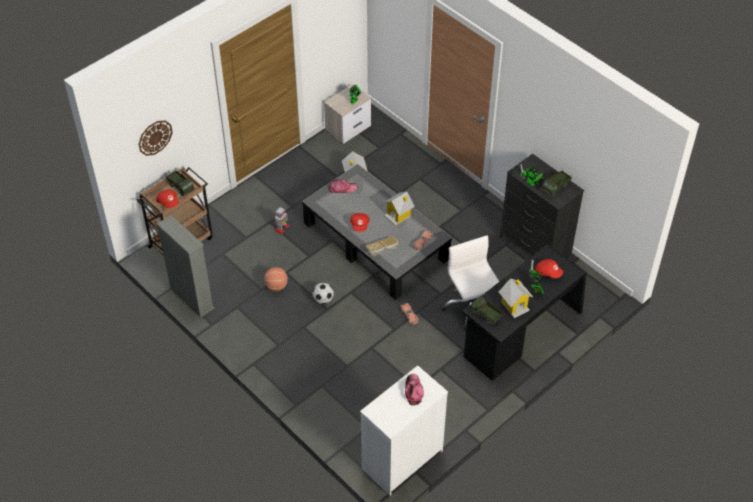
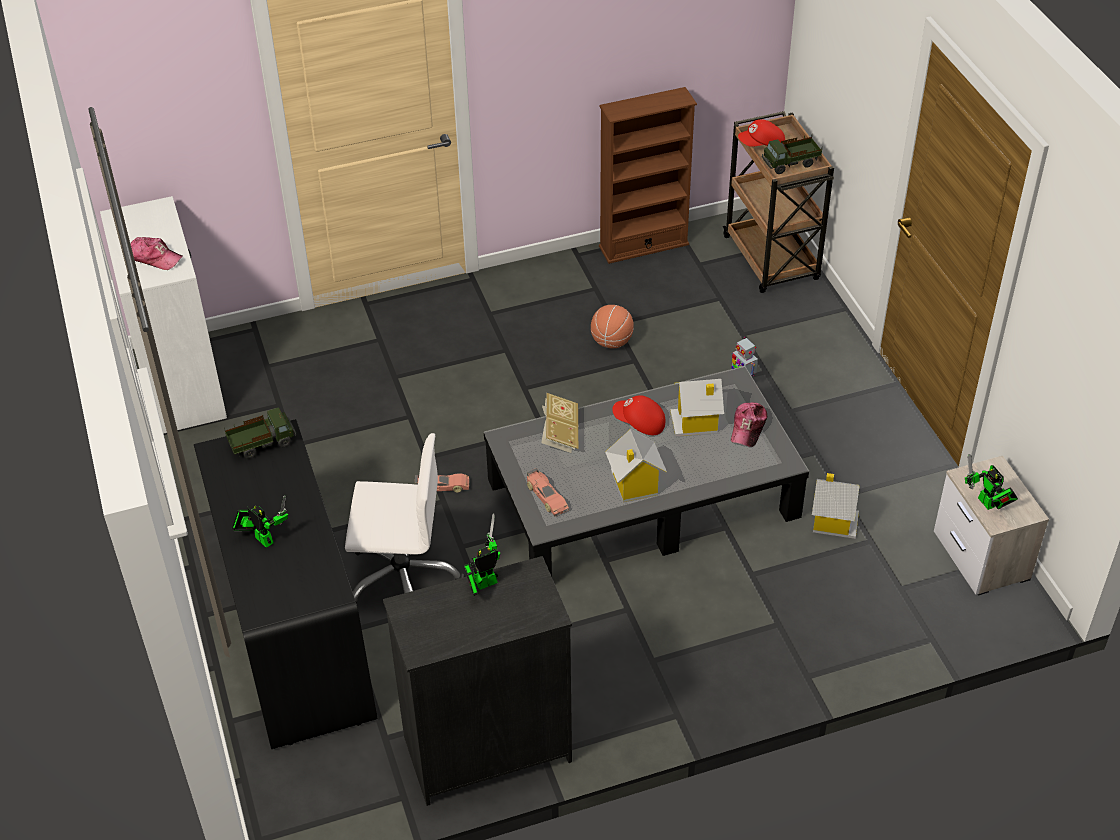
camera: 115 degrees right, 5 degrees down
(155, 137) = (836, 61): wall clock -> none
(191, 298) = (643, 245): grey bookcase -> brown bookcase
(323, 299) = (547, 389): football -> none
(514, 305) = (251, 493): toy house -> toy house (696, 422)
(548, 272) = (286, 574): red cap -> none
(555, 188) = (445, 620): toy truck -> none

